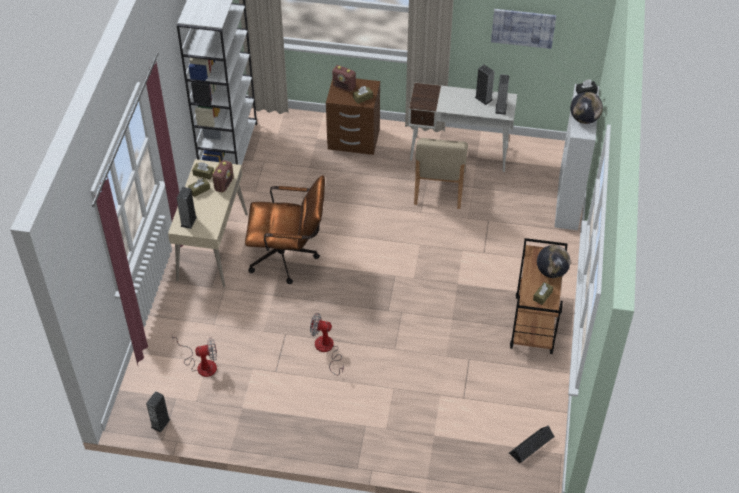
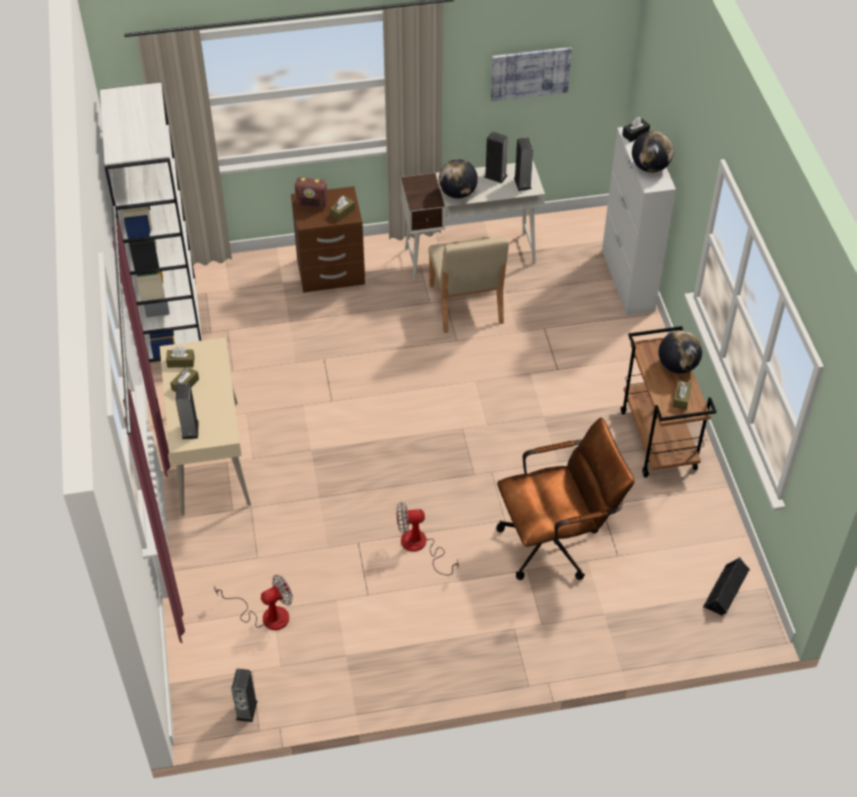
camera: 20 degrees left, 0 degrees up
(224, 184) = (215, 368): radio -> none
(289, 257) = (317, 443): brown office chair -> brown office chair (557, 542)
(449, 104) = (457, 193): none -> globe

